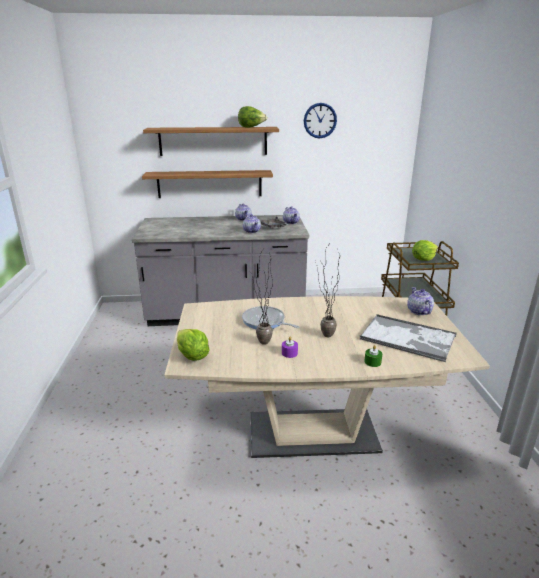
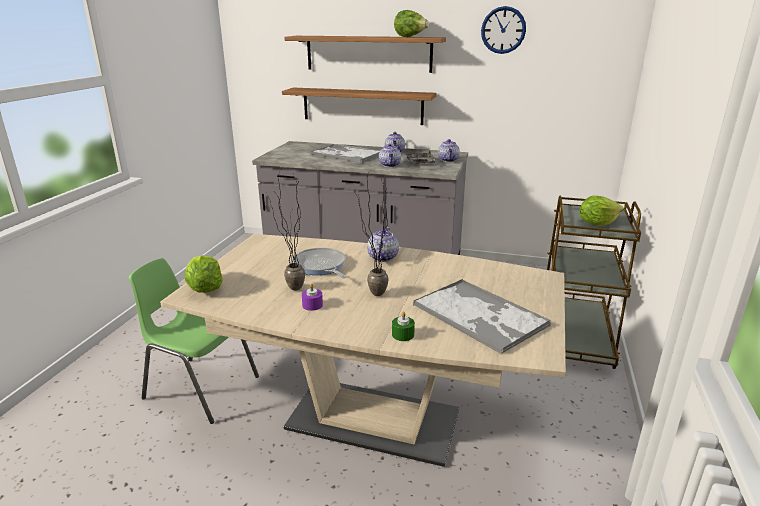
camera: 20 degrees right, 0 degrees up
(158, 442) = (200, 387): none -> green chair
(207, 225) = (346, 154): none -> tray
(418, 311) = (528, 286): teapot -> teapot (382, 257)

